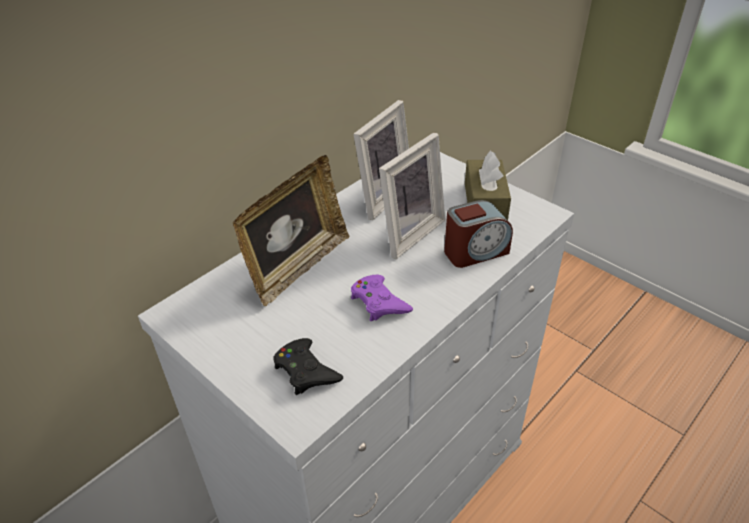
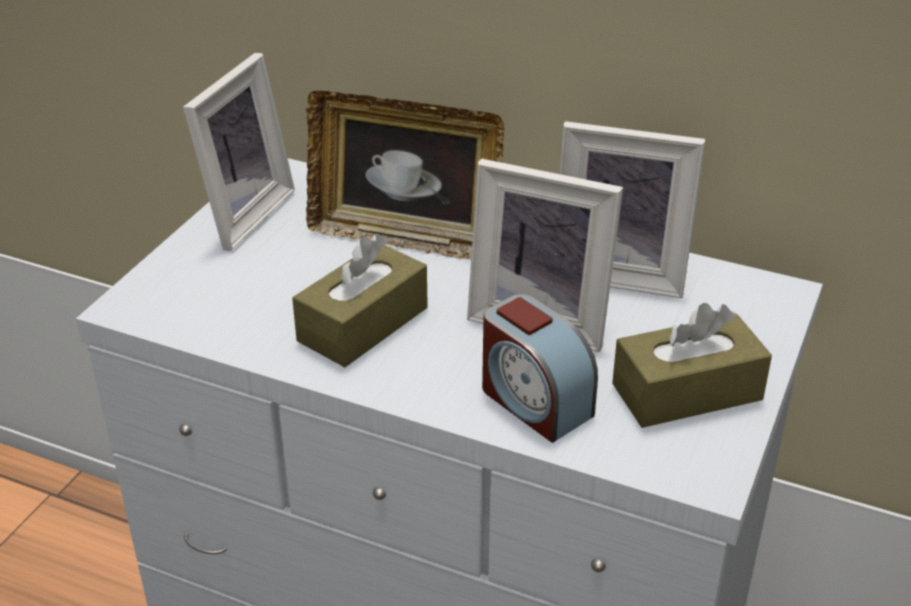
camera: 70 degrees right, 5 degrees down
(216, 341) = (240, 214): none -> picture frame
(306, 371) = (211, 292): black game controller -> none
(379, 302) = (363, 324): purple game controller -> brown tissue box

